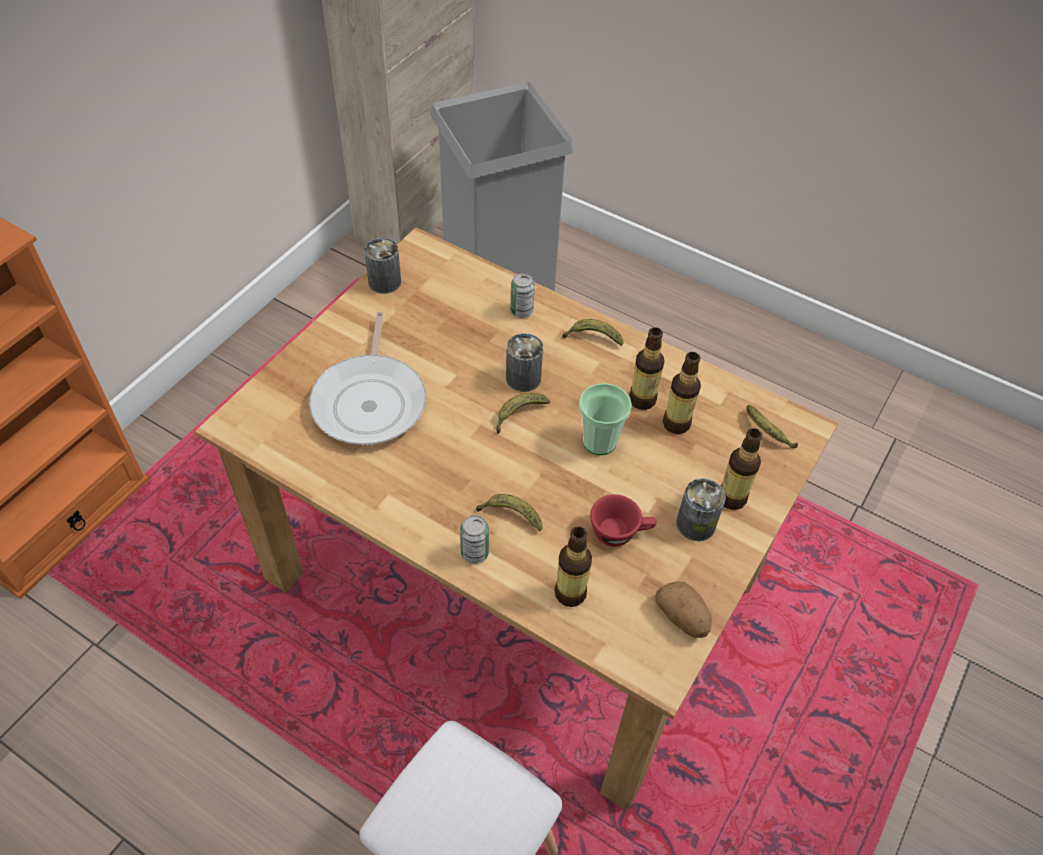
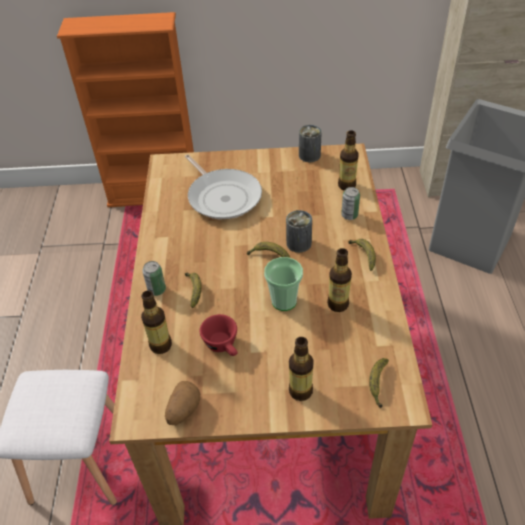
camera: 60 degrees right, 5 degrees down
(371, 400) = (223, 196): frying pan -> frying pan turned 90 degrees counterclockwise
(676, 423) = (335, 331): bottle -> bottle (347, 185)
(695, 524) = (262, 381): can -> none

